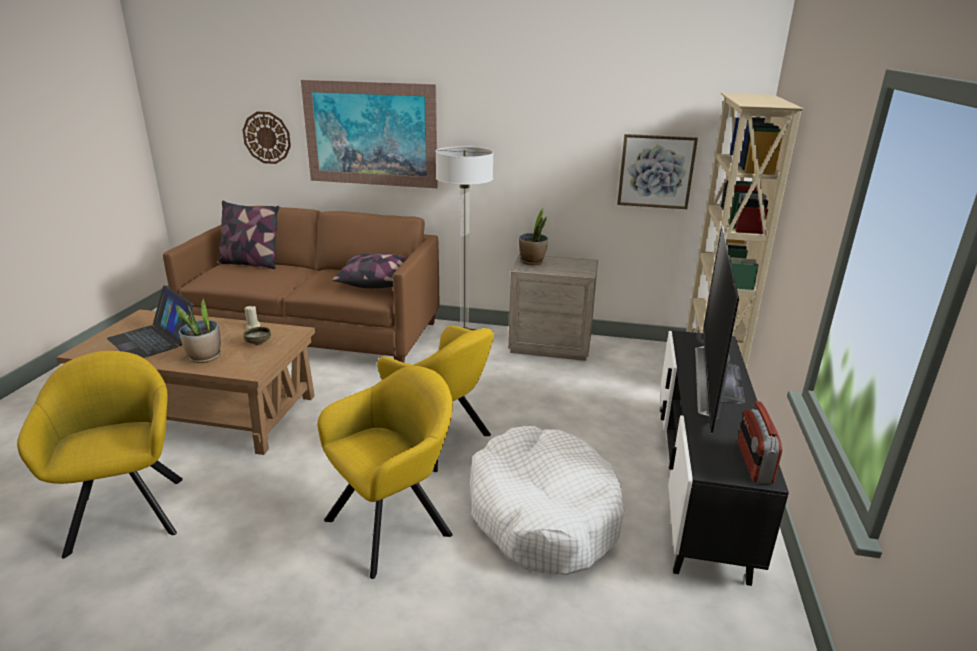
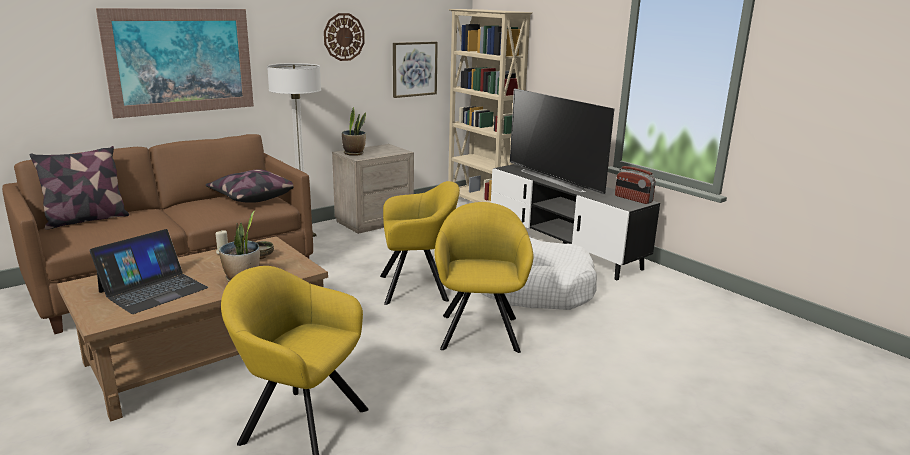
camera: 50 degrees left, 5 degrees down
(153, 339) = (153, 290): laptop -> laptop turned 45 degrees counterclockwise
(267, 137) = (50, 76): wall clock -> wall clock (344, 37)

